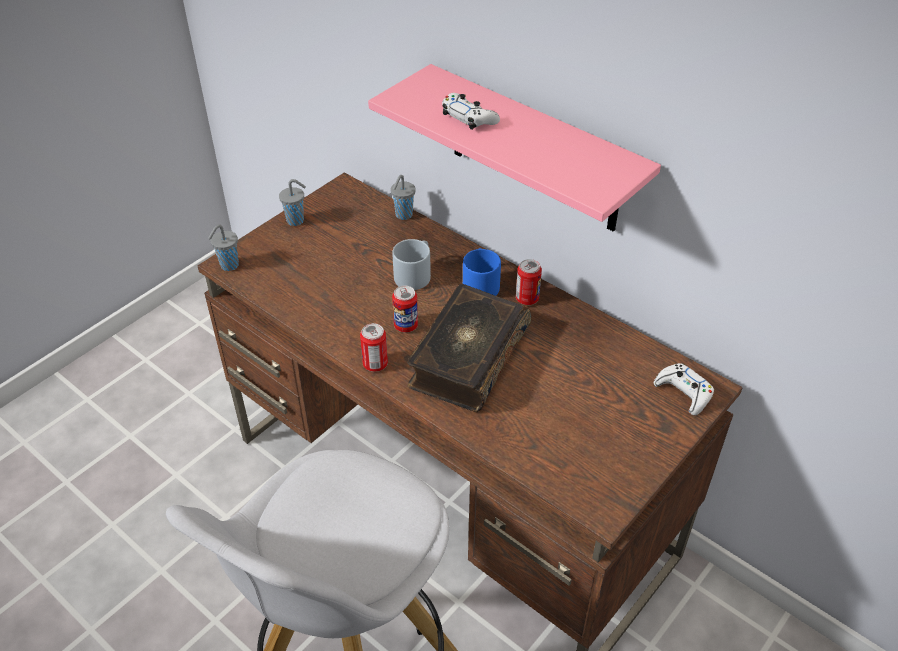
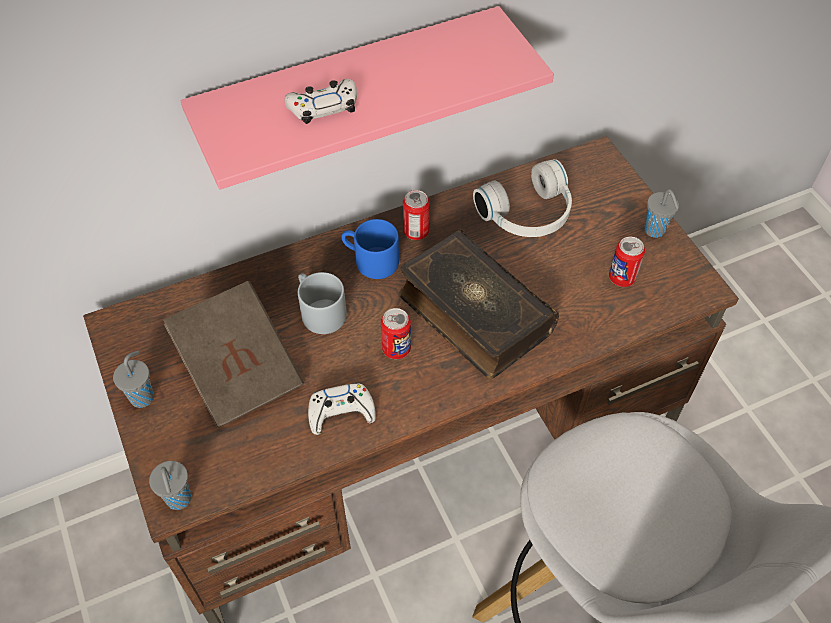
camera: 65 degrees left, 10 degrees up
(341, 254) = (239, 370): none -> brown book
(375, 364) = (439, 398): can -> can (621, 278)
(403, 215) = (212, 285): grey cup -> grey cup (655, 231)
(597, 361) = (528, 215): none -> white headphones
(683, 393) = (596, 175): white game controller -> white game controller (341, 412)

